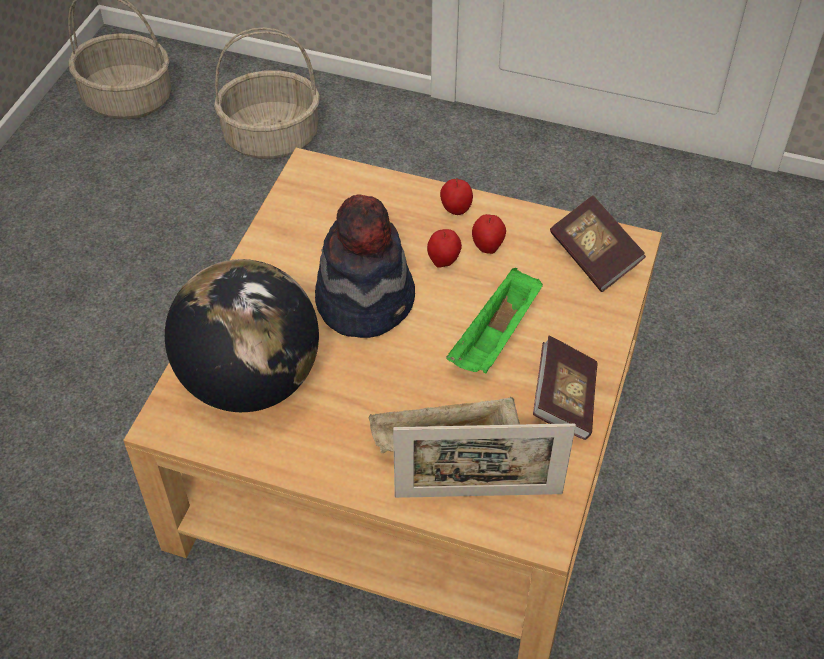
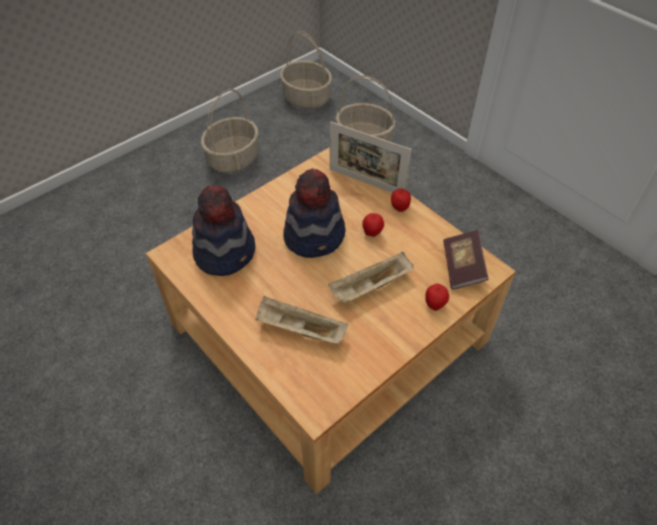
camera: 30 degrees right, 0 degrees up
(73, 247) = (233, 159): none -> basket
(250, 381) = (225, 252): globe -> hat
(478, 494) = (296, 370): picture frame -> picture frame (366, 182)
(487, 247) = (403, 236): apple -> apple (434, 305)
(495, 338) = (370, 287): green tray -> beige tray
(564, 400) = (384, 341): book -> none

